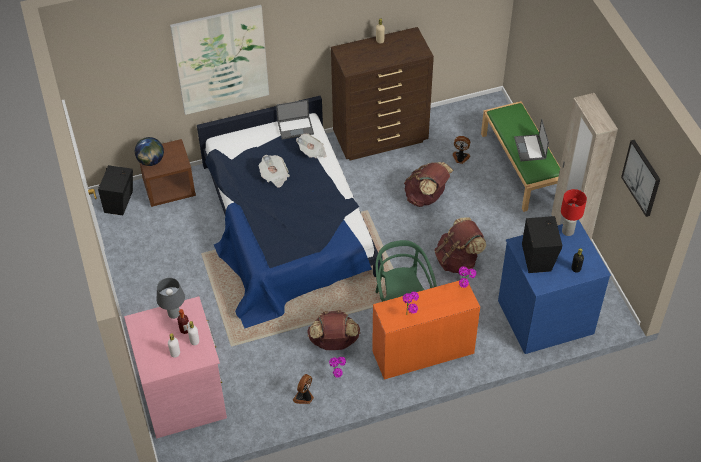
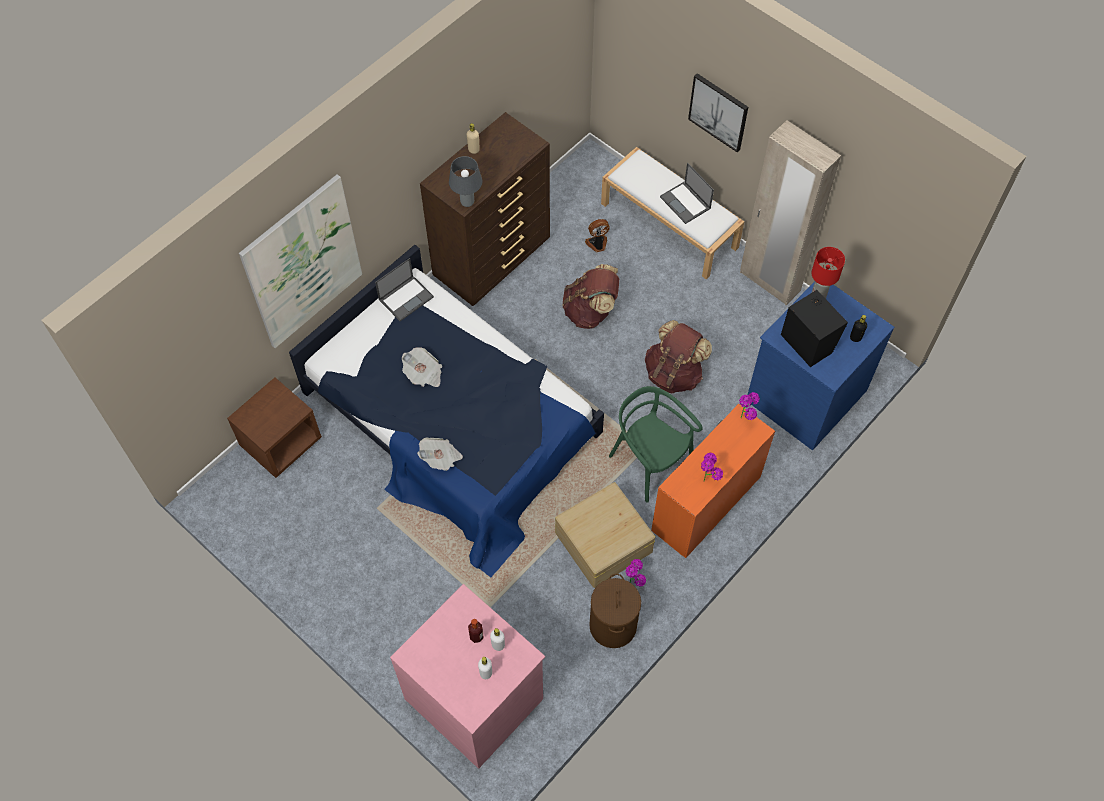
camera: 30 degrees left, 10 degrees up
(120, 201) = (231, 489): black speaker -> none
(151, 161) = (256, 425): globe -> none
(174, 314) = (449, 623): grey table lamp -> grey table lamp (467, 202)
(304, 397) = (613, 626): fan -> brown laundry basket
(312, 152) = (446, 321): newspaper -> newspaper (441, 458)
(334, 342) = (603, 542): brown backpack -> beige storage box
(521, 167) = (670, 225): green bench -> white bench
(642, 177) = (893, 202): picture -> picture (718, 111)

